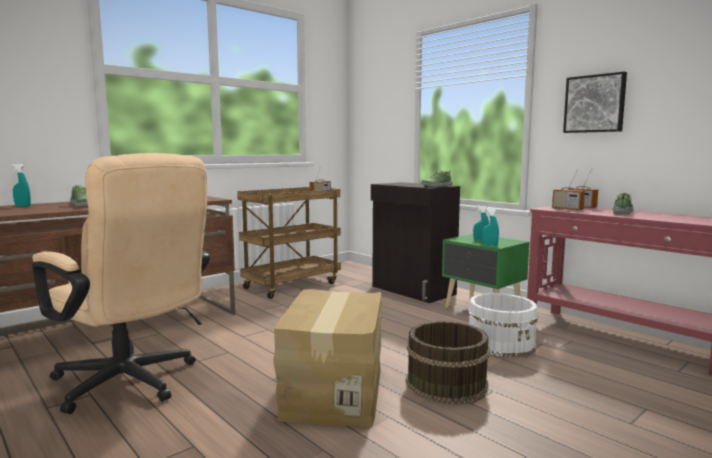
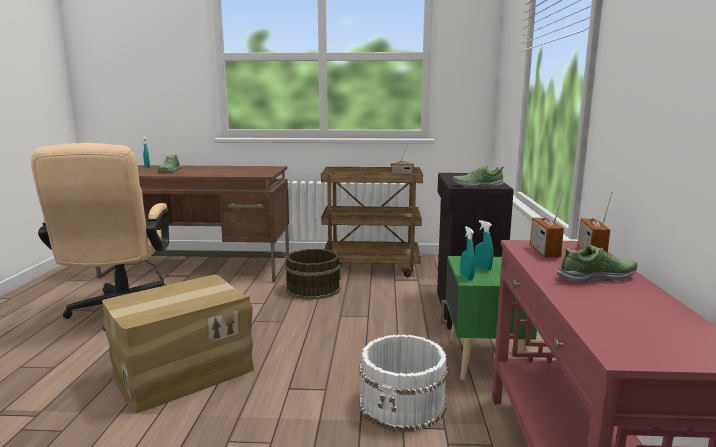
camera: 45 degrees right, 5 degrees up
(445, 382) = (257, 412): brown bucket -> brown bucket (313, 289)
(595, 104) = (637, 79): picture -> none

